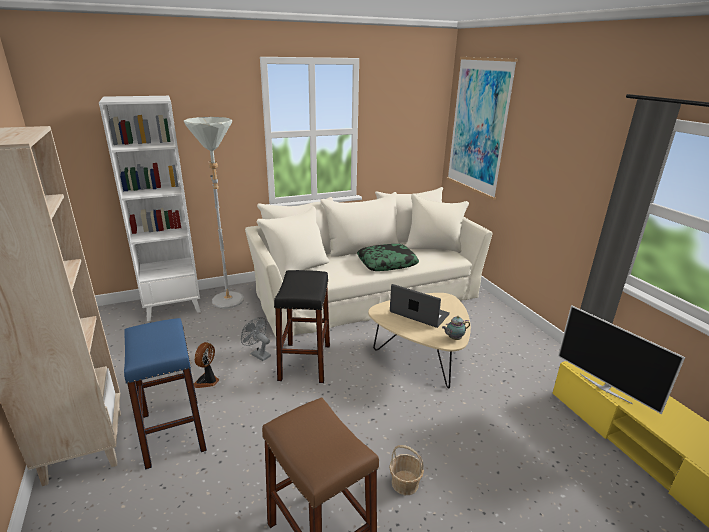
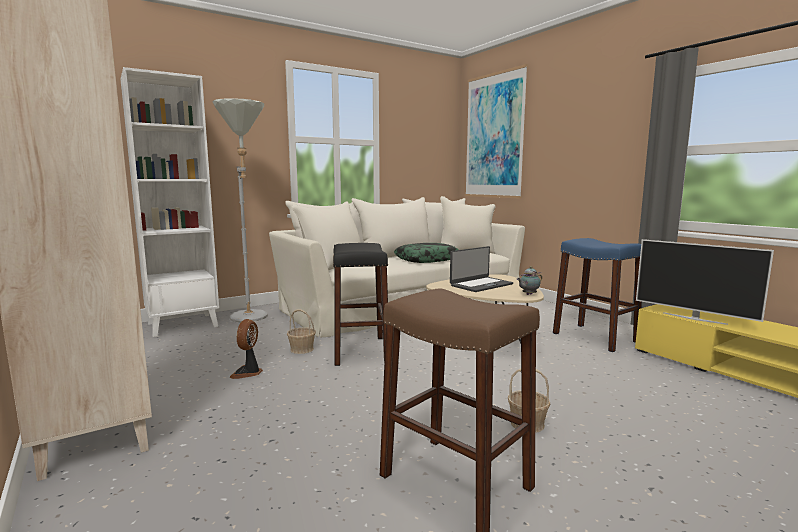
camera: 10 degrees left, 15 degrees down
(173, 432) = (219, 415): blue stool -> blue stool (595, 337)
(258, 354) = (302, 349): grey fan -> basket
(419, 314) = (480, 285): laptop -> laptop turned 120 degrees clockwise

